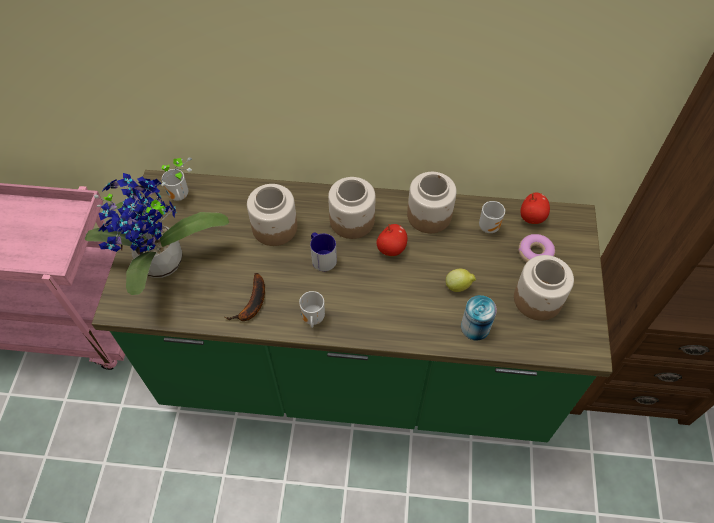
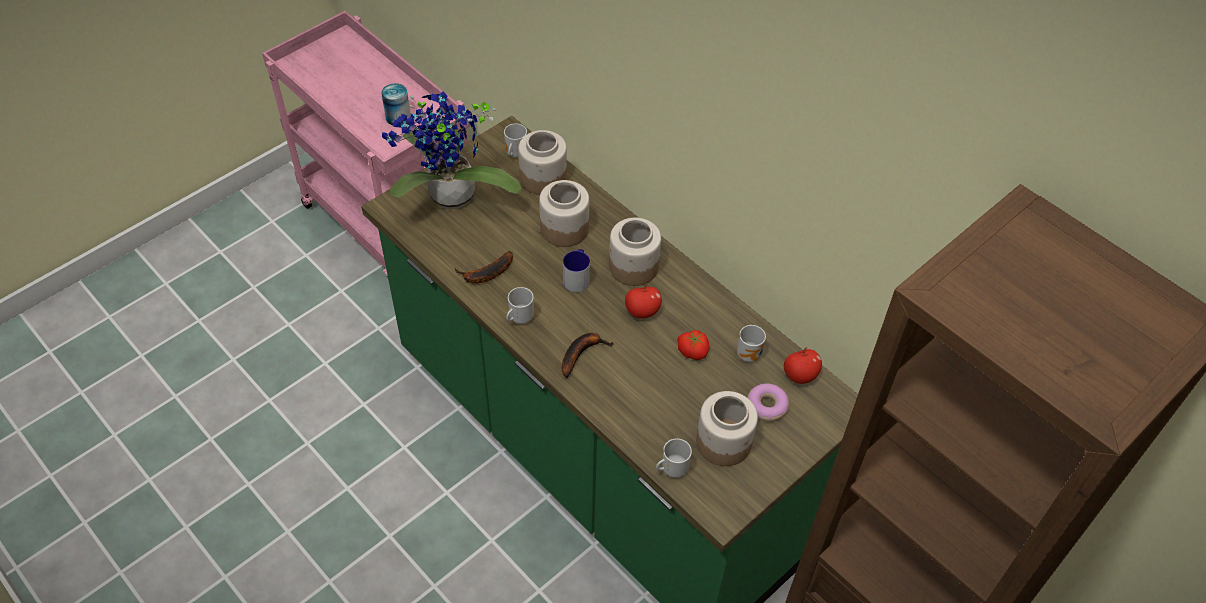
camera: 40 degrees right, 5 degrees down
(383, 310) = (581, 353): none -> banana
(429, 215) = (706, 308): jar -> jar (544, 178)
(452, 250) = (693, 350): none -> tomato
(458, 286) = (665, 381): lemon -> none
(475, 327) = (643, 422): can -> can (398, 117)
(528, 345) = (672, 469): none -> mug

